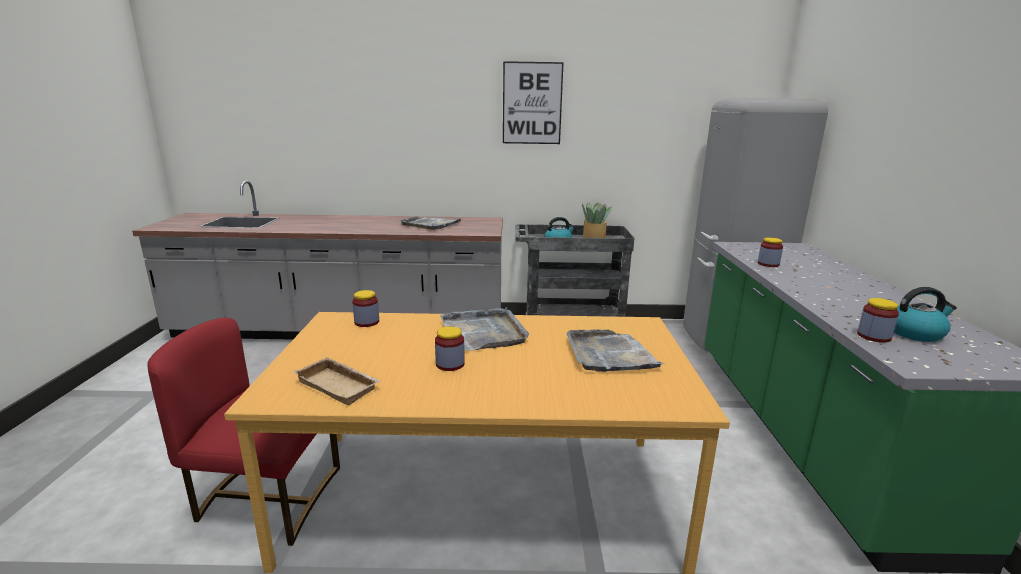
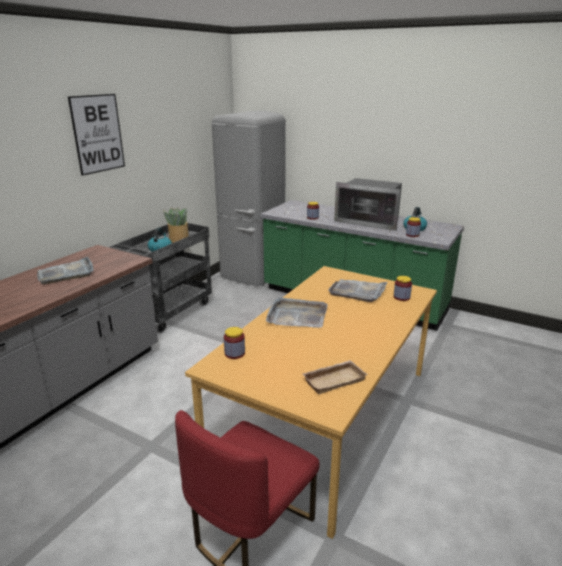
camera: 60 degrees left, 5 degrees up
(450, 364) = (333, 337): jar -> jar (401, 297)
(851, 296) = (369, 221): none -> microwave

